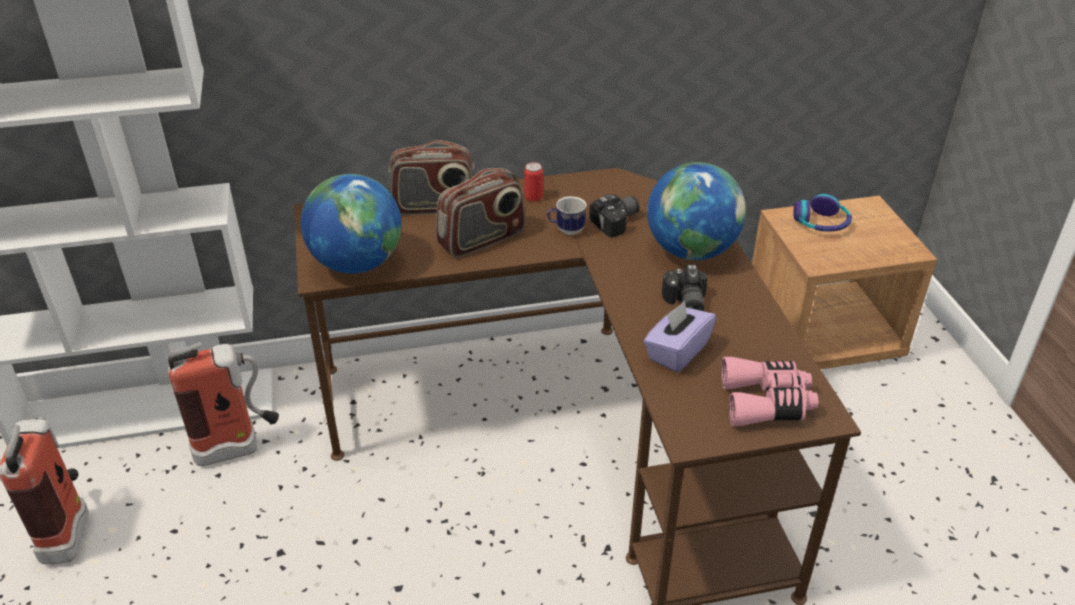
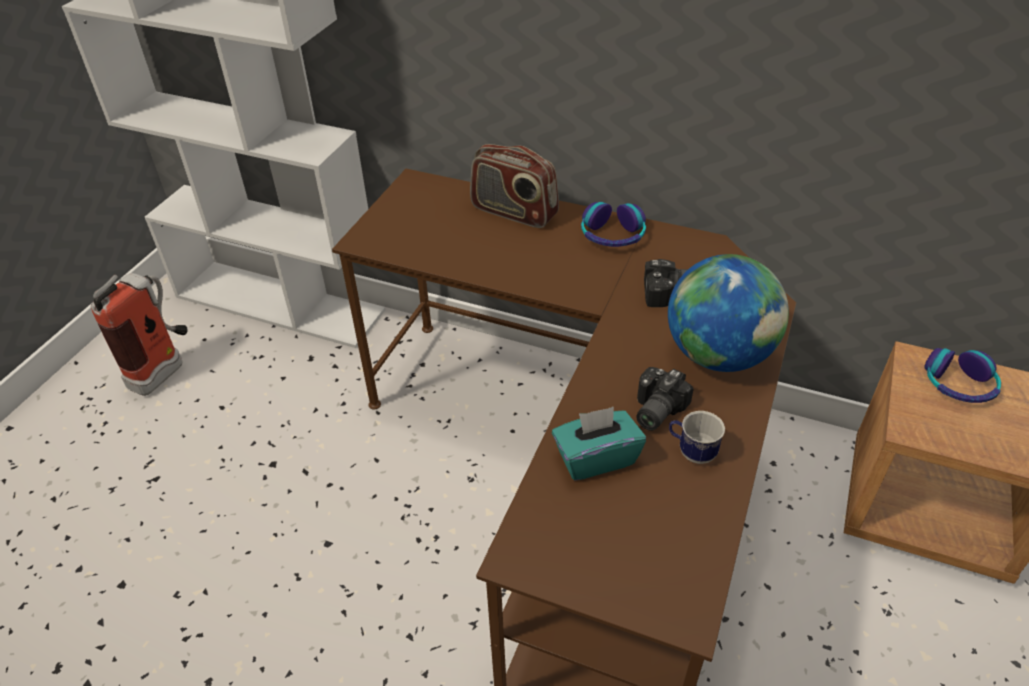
camera: 35 degrees right, 5 degrees up
(239, 448) = (313, 363): fire extinguisher -> none
(356, 264) = (400, 241): globe -> none
(482, 239) = (524, 260): radio -> none
(533, 197) = (612, 235): can -> headphones
(566, 230) = (610, 281): mug -> mug (691, 452)
(677, 352) = (596, 458): purple tissue box -> turquoise tissue box
(766, 402) = (636, 563): pink binoculars -> none

